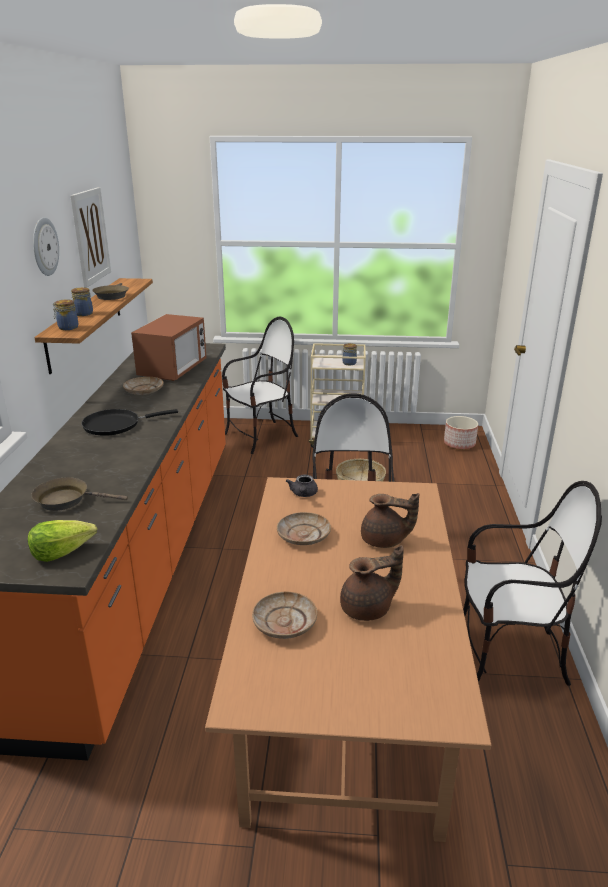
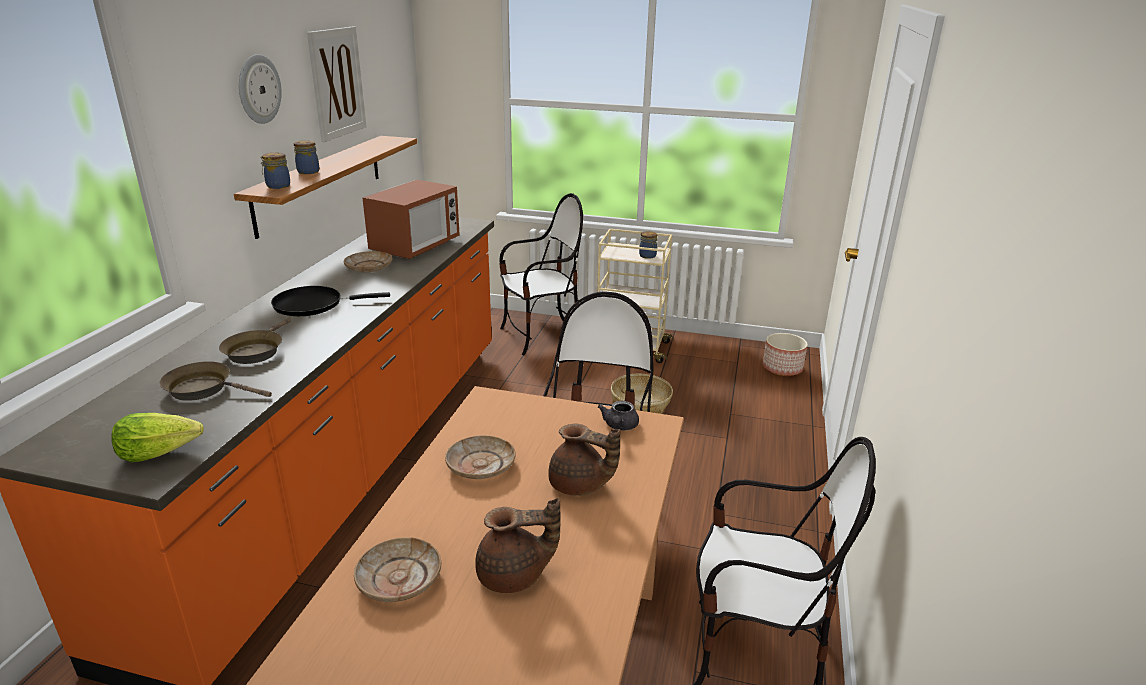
camera: 10 degrees right, 0 degrees up
(112, 295) = (356, 154): brown frying pan -> brown frying pan (256, 351)
(303, 494) = (507, 412): grey teapot -> grey teapot (619, 426)

